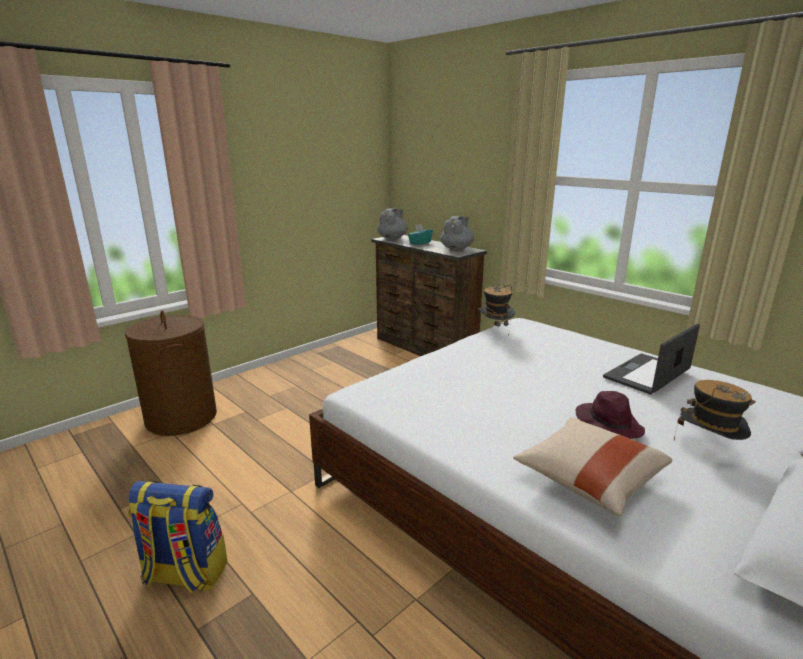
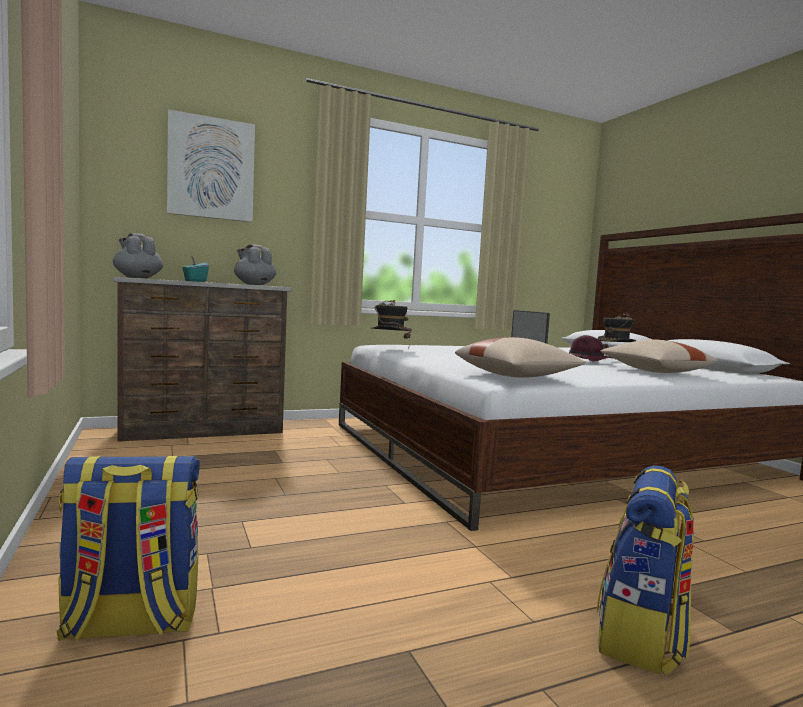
camera: 70 degrees left, 15 degrees down
(181, 418) = (130, 623): brown laundry basket -> backpack
(385, 397) = (517, 377): none -> beige pillow
(449, 150) = (211, 168): none -> picture

